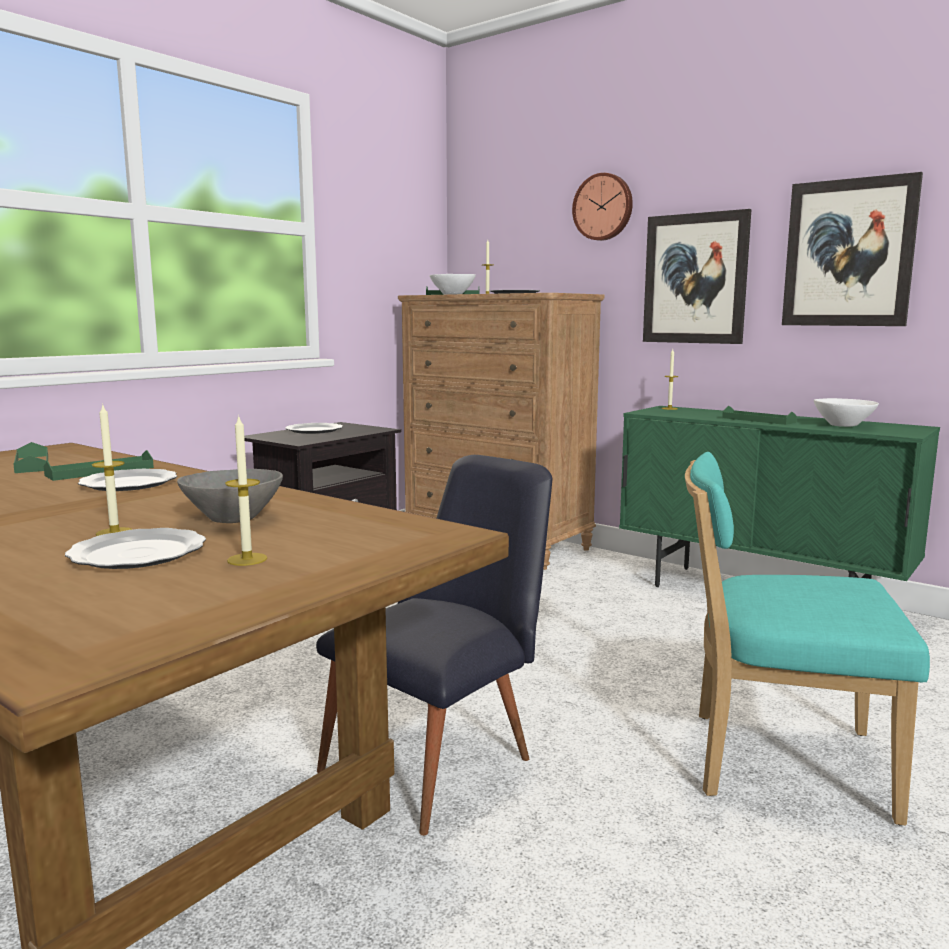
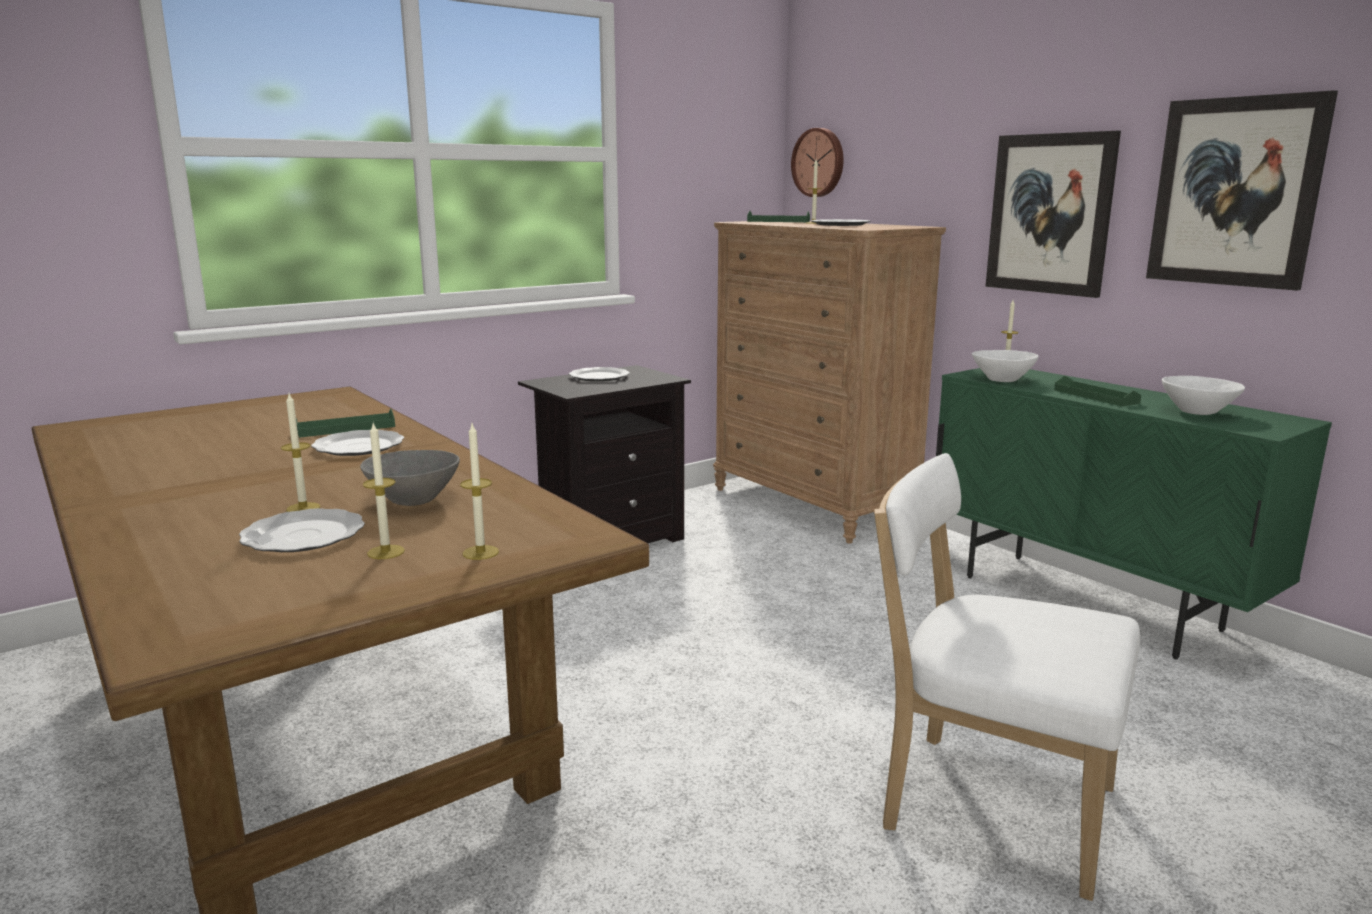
camera: 15 degrees right, 5 degrees up
(32, 464) = (296, 414): green tray -> none
(350, 552) = (480, 552): none -> candle
(444, 758) = (636, 745): black chair -> none
(452, 294) = (771, 223): white bowl -> white bowl (1002, 380)
(603, 207) = (951, 121): wall clock -> wall clock (819, 162)
(777, 762) = (987, 805): turquoise chair -> white chair

